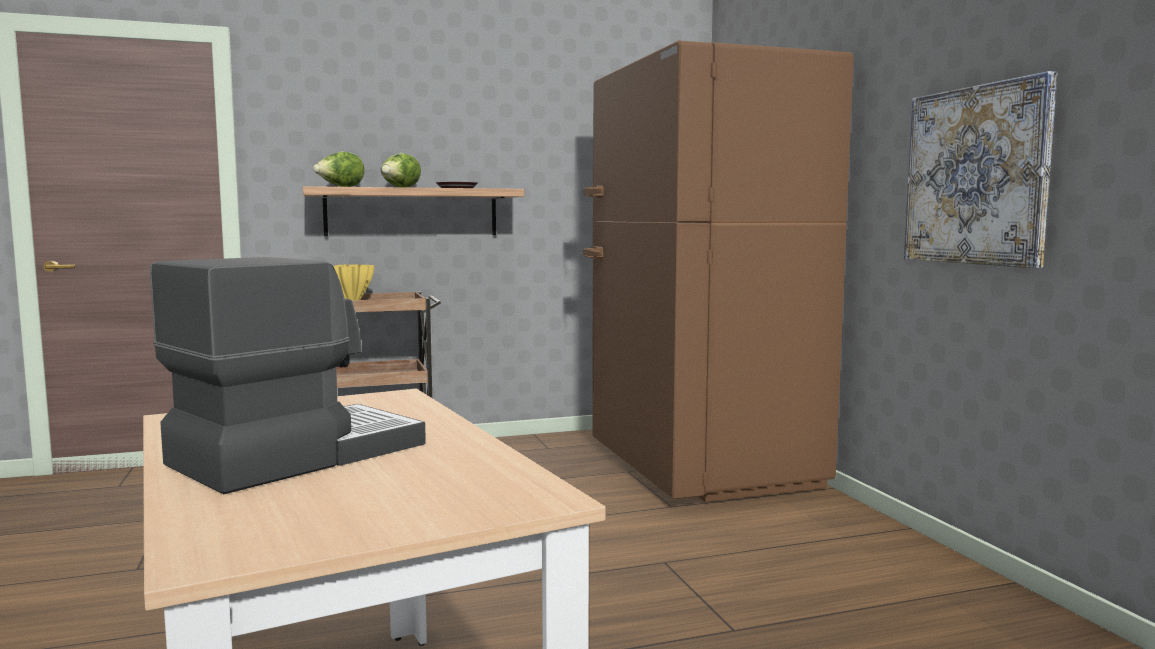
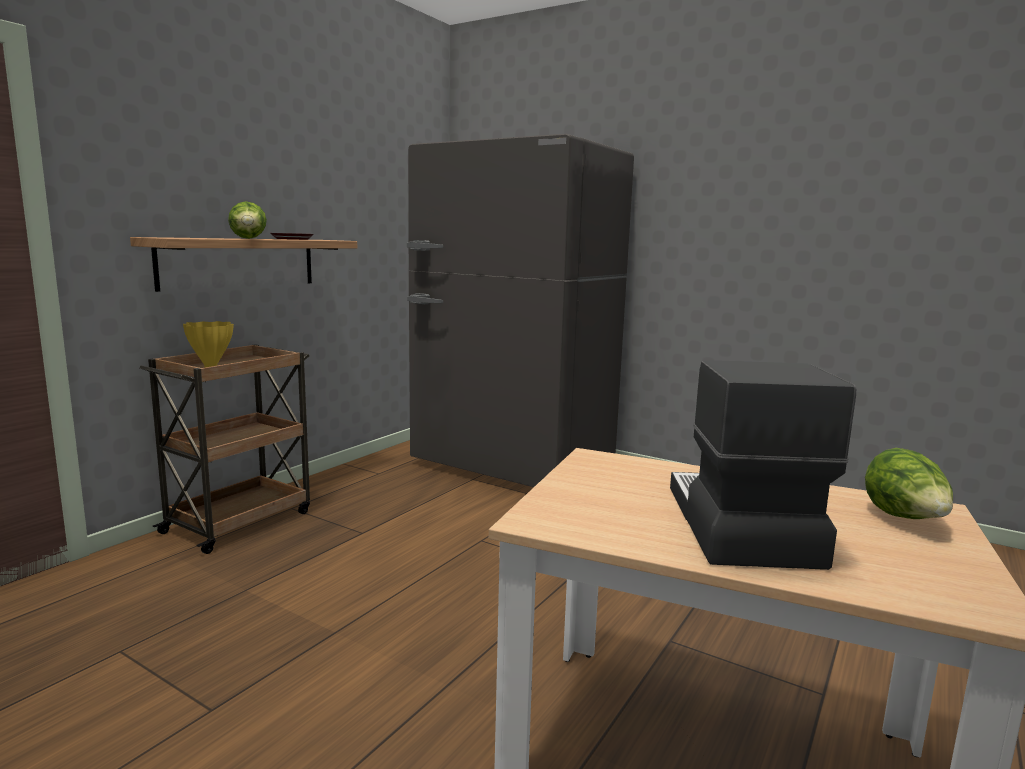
camera: 40 degrees left, 5 degrees up
(340, 187) = (193, 238): lettuce -> lettuce (905, 519)
(701, 467) = (513, 464): brown fridge -> grey fridge
(976, 175) = (745, 251): picture -> none

